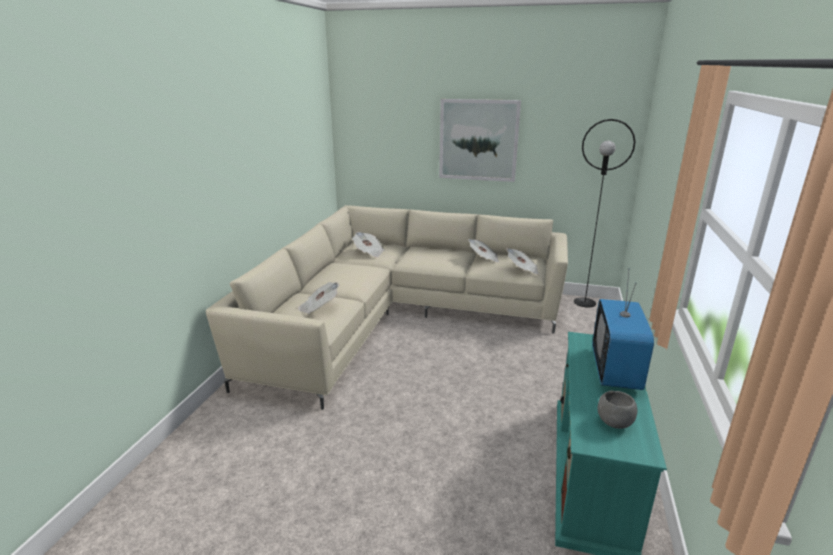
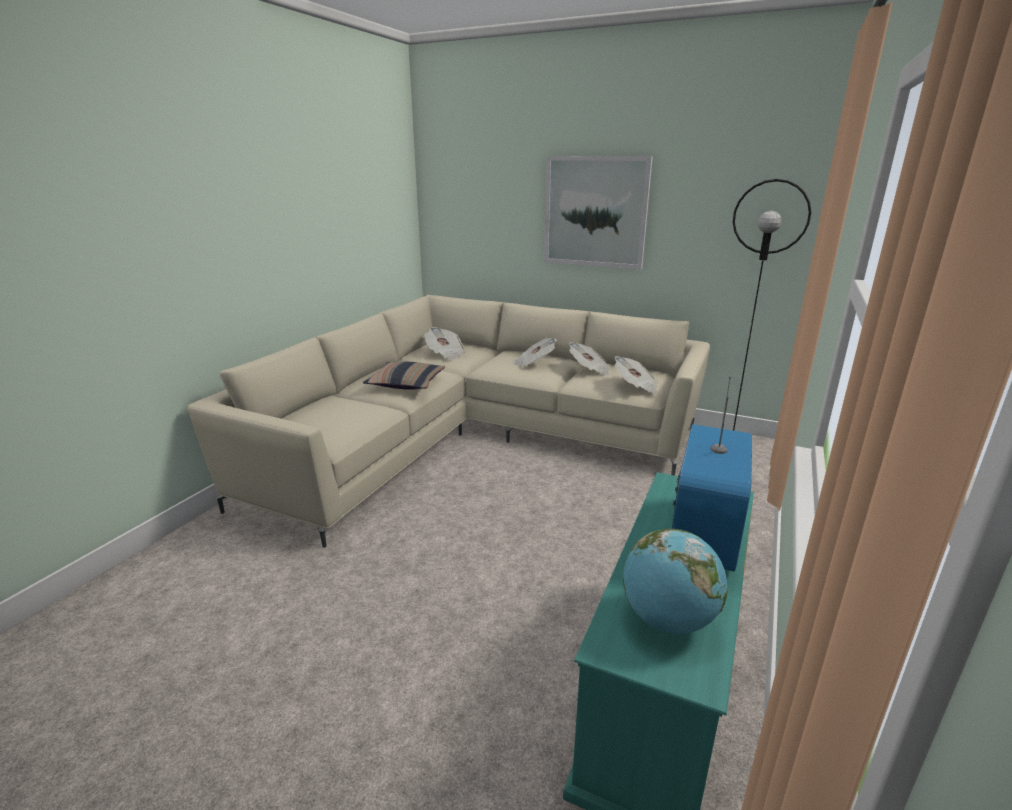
camera: 10 degrees right, 0 degrees up
(319, 308) = (343, 415): newspaper -> newspaper (533, 363)
(352, 279) = (406, 383): none -> pillow
(615, 423) = (668, 620): grey bowl -> globe

